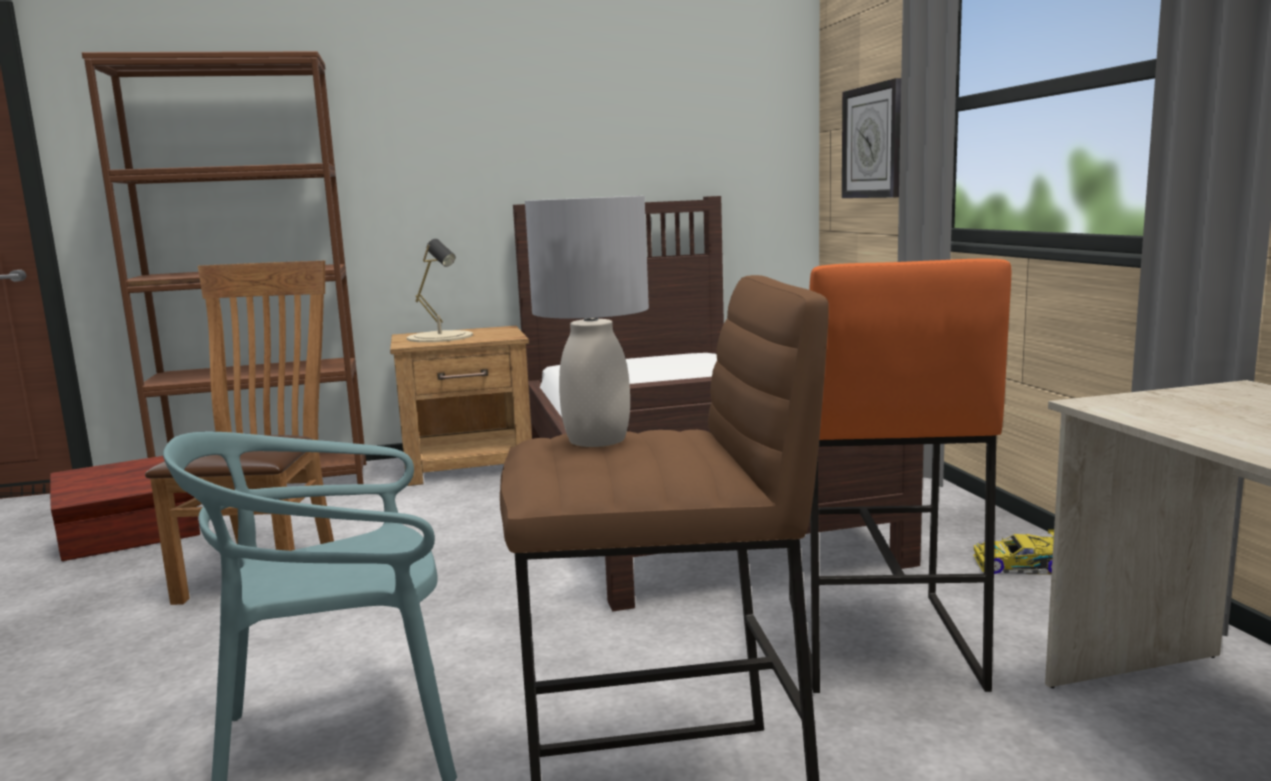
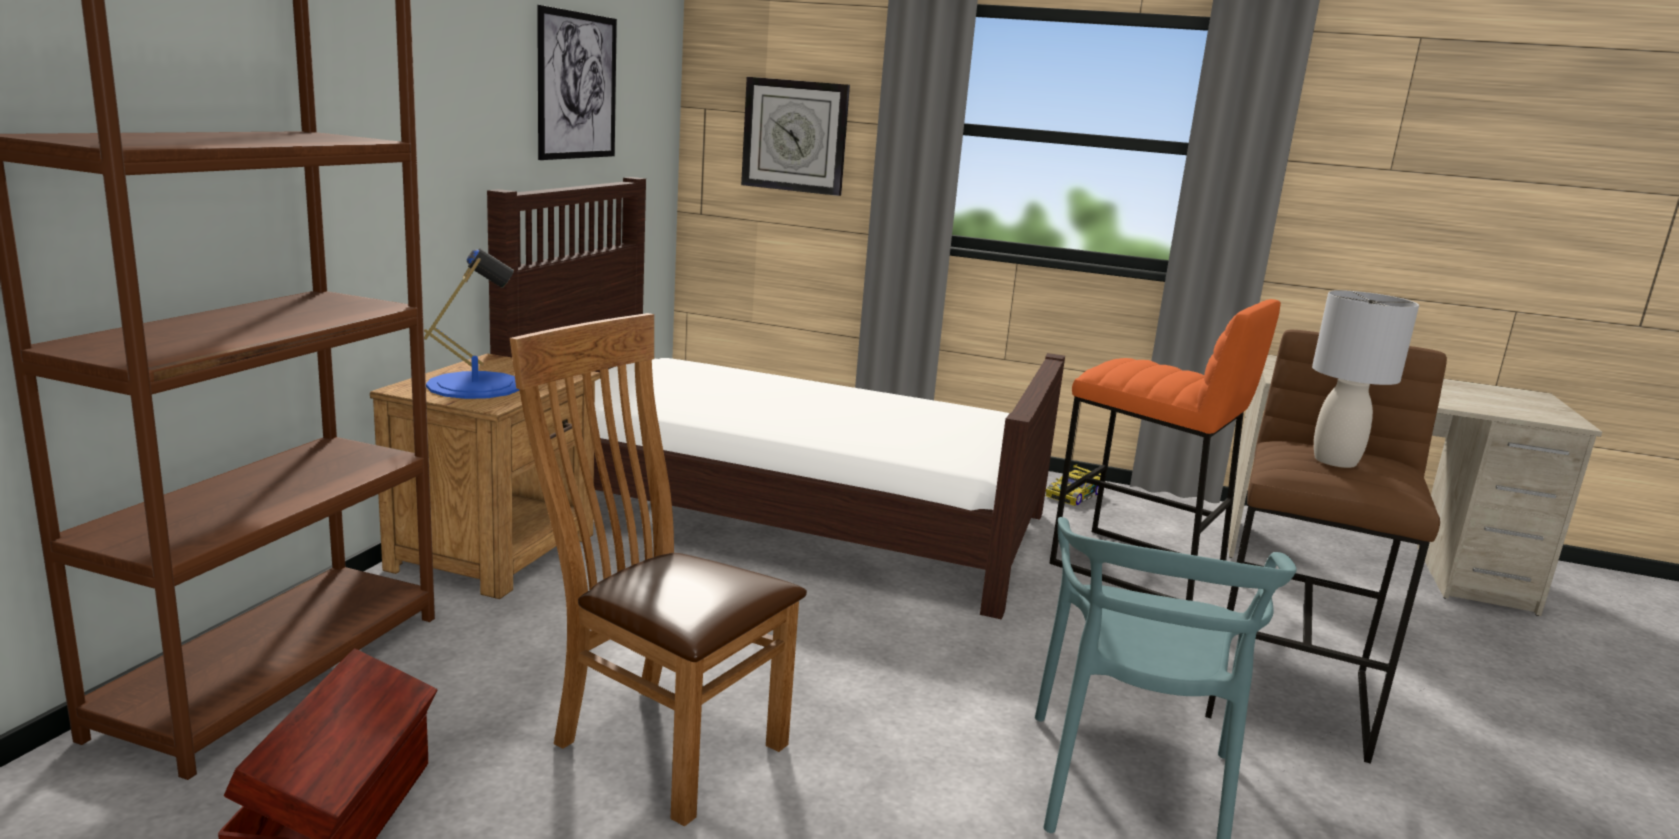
camera: 60 degrees left, 5 degrees up
(440, 337) = (475, 385): beige table lamp -> blue table lamp
(640, 123) = (577, 86): none -> picture

